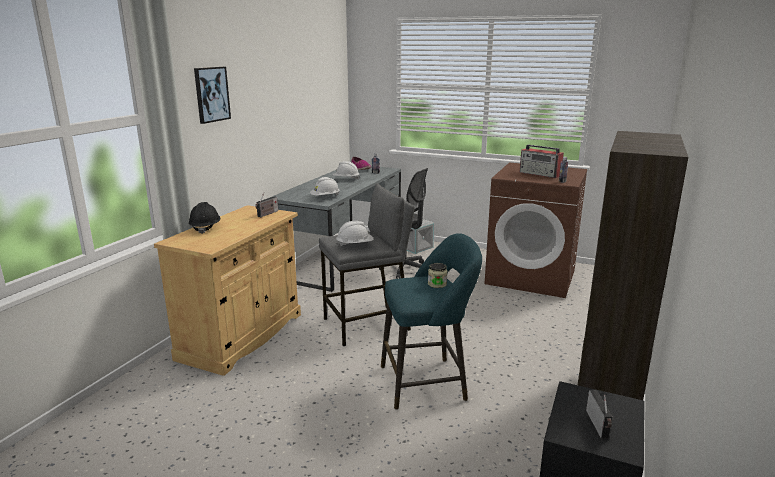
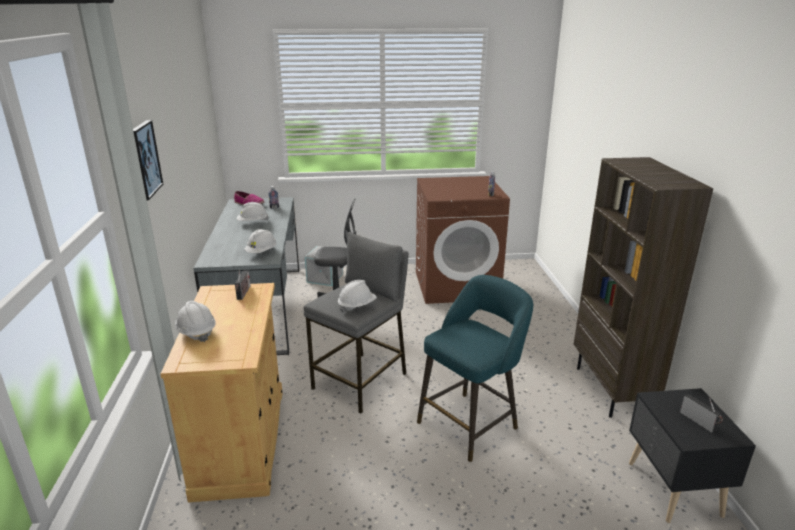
camera: 30 degrees left, 5 degrees up
(205, 228) = (196, 332): black hard hat -> white hard hat
(437, 284) = (478, 330): jar -> none
(540, 174) = (462, 189): radio -> none

